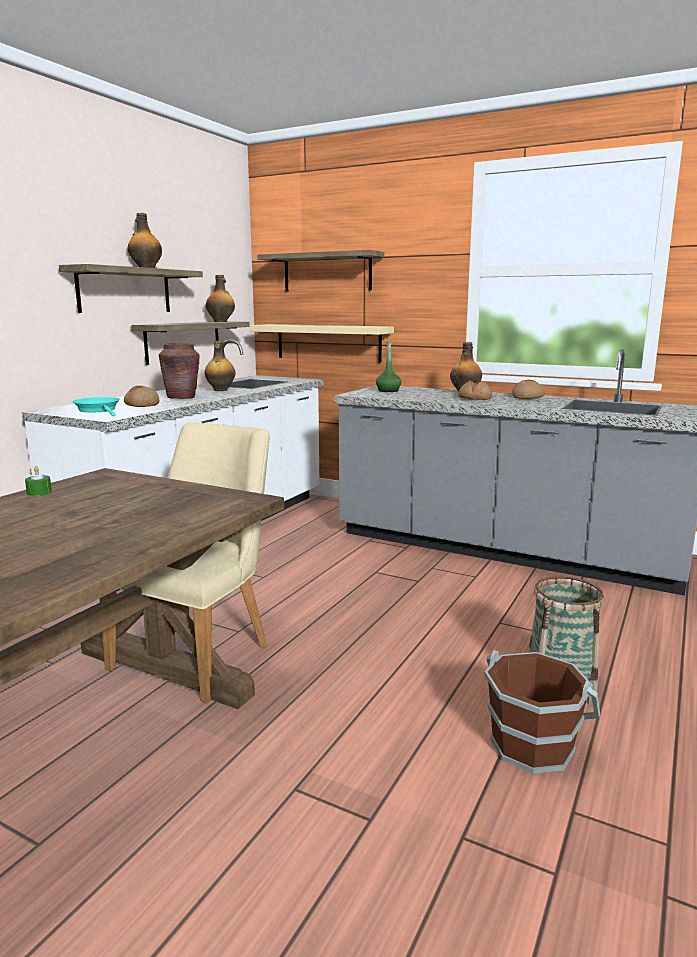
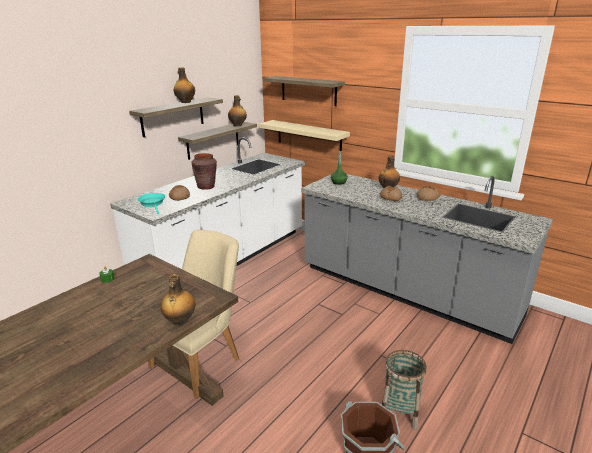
camera: 10 degrees right, 10 degrees up
(220, 390) = (233, 176): bottle -> bottle (180, 321)

